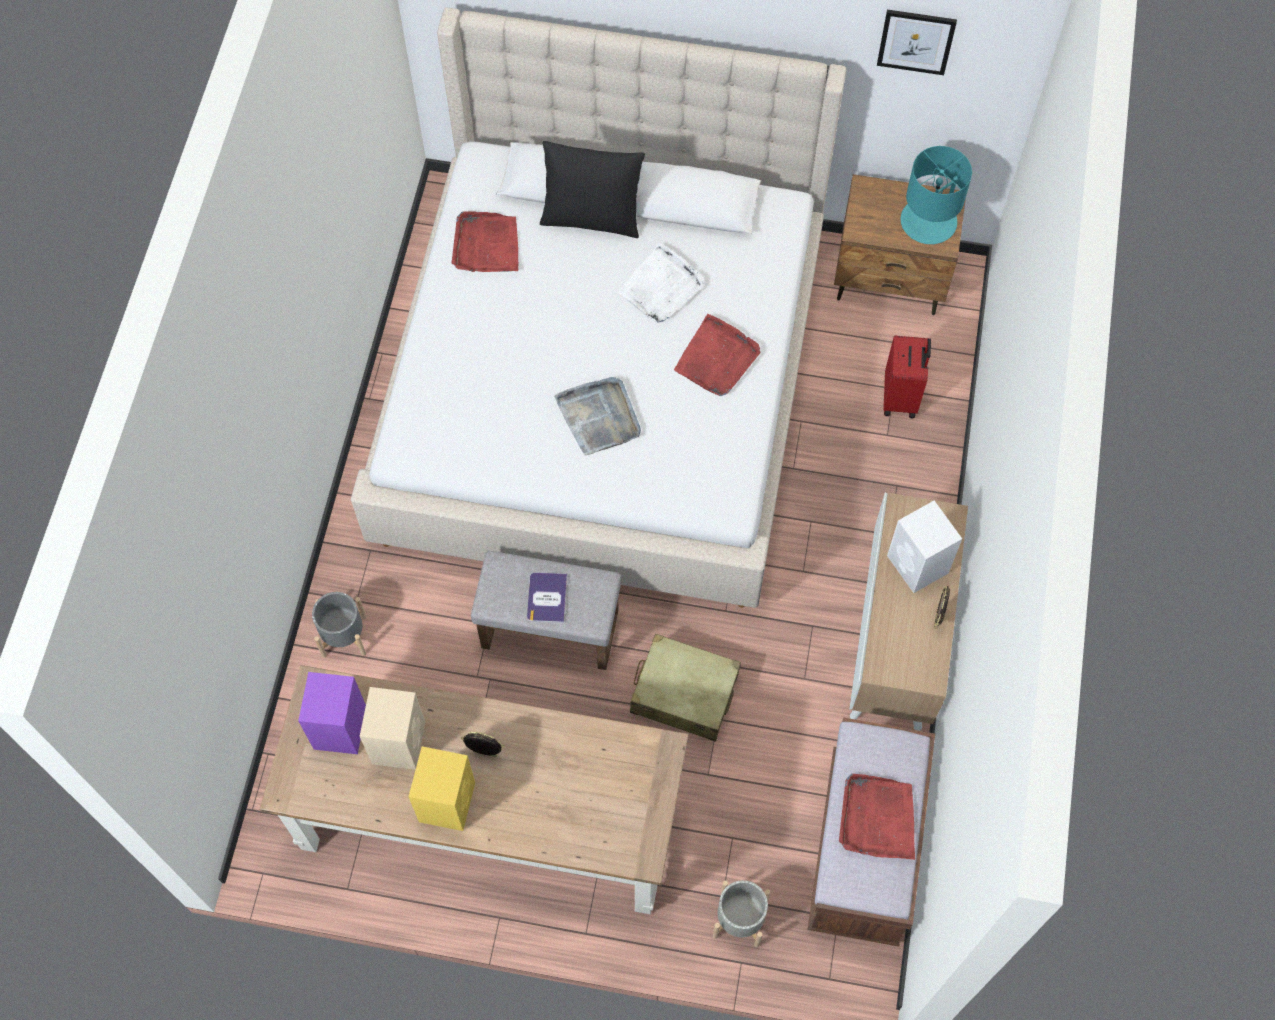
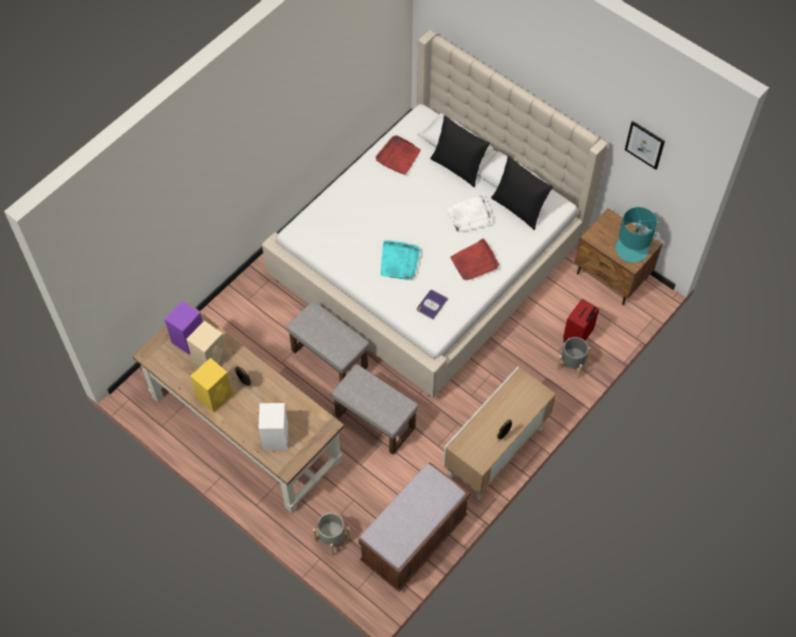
camera: 30 degrees right, 5 degrees down
(344, 636) = (232, 313): grey planter -> grey planter (571, 364)
(547, 598) = (326, 335): book -> book (432, 304)
(599, 417) = (399, 261): grey tray -> turquoise tray
(684, 693) = (374, 421): beige suitcase -> grey ottoman
(728, 238) = (519, 208): none -> black pillow
(877, 819) = (413, 515): red tray -> none
(918, 565) = (511, 408): white speaker -> white speaker (275, 438)

